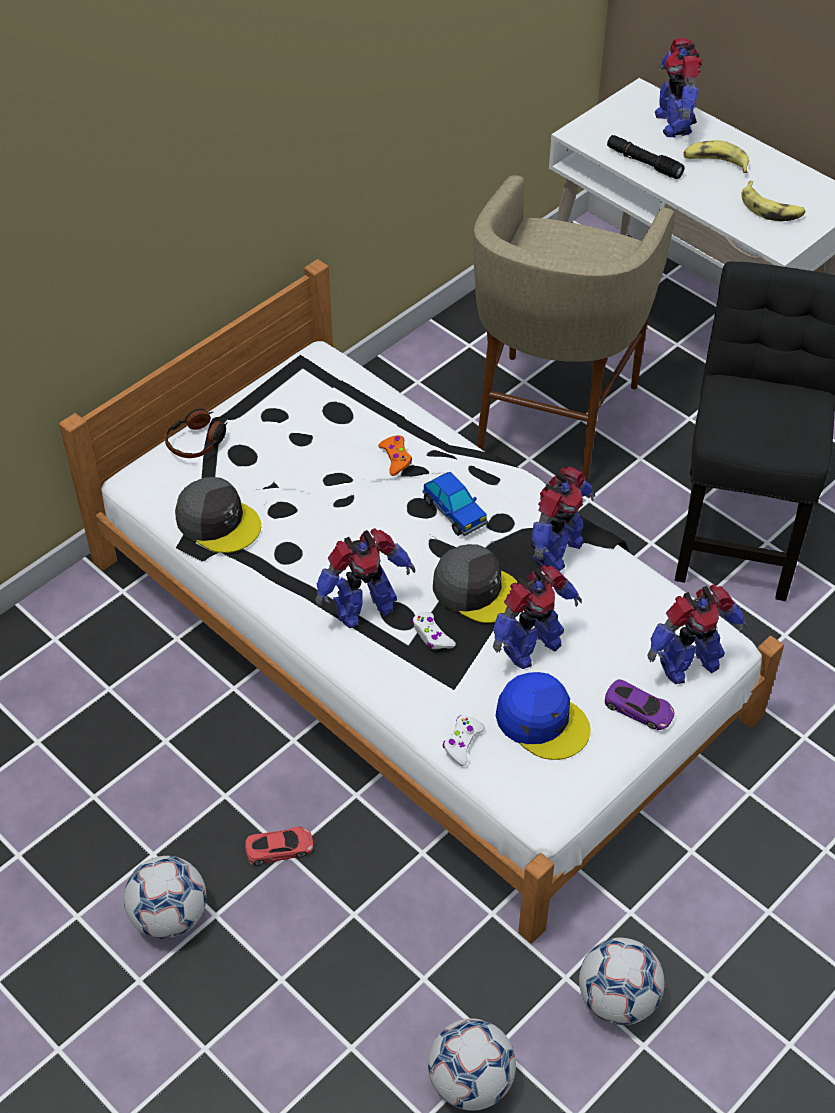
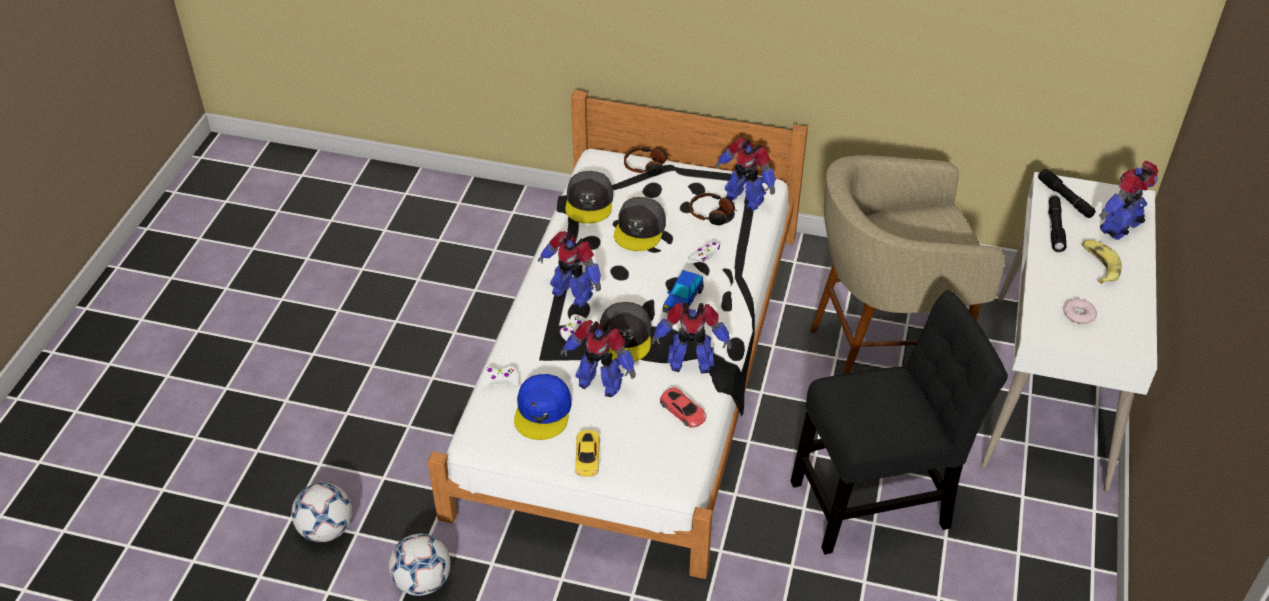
camera: 60 degrees right, 5 degrees down
(170, 916) = (360, 347): football -> none
(279, 848) = (433, 372): red toy car -> red toy car (683, 411)
(307, 496) = (640, 229): none -> grey cap
(329, 422) = (712, 214): none -> headphones
(396, 458) = (705, 254): orange game controller -> white game controller
(607, 135) = (1065, 199): none -> black flashlight
(638, 708) = (587, 456): purple toy car -> yellow toy car
(688, 664) = (644, 468): toy robot -> toy robot (744, 198)
(771, 209) = (1078, 314): banana -> donut

